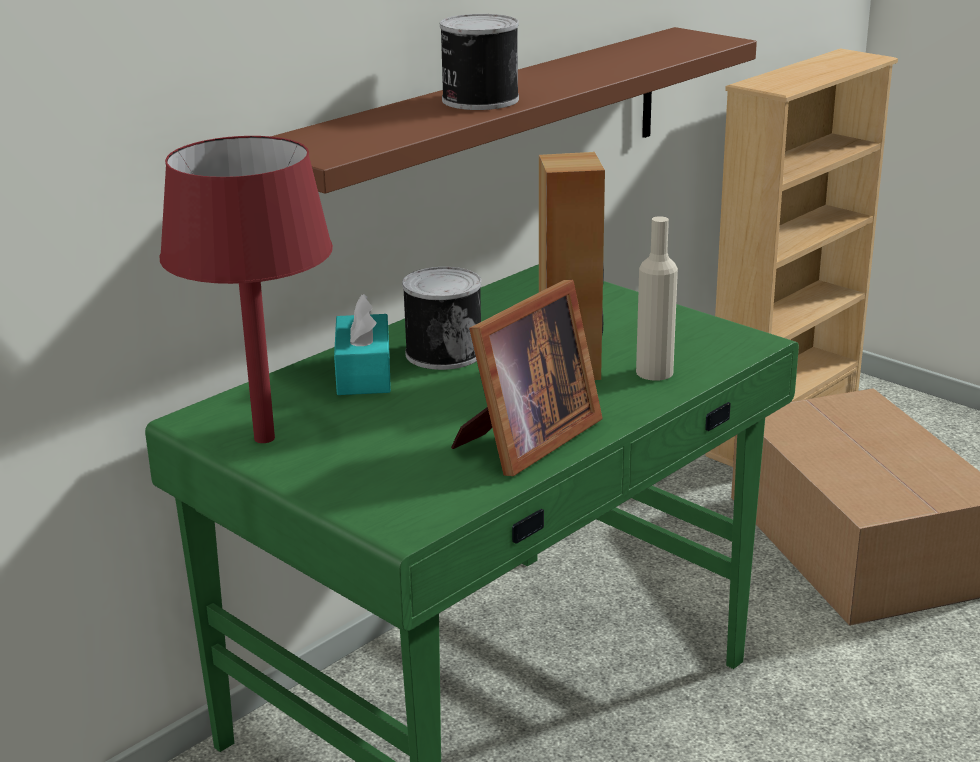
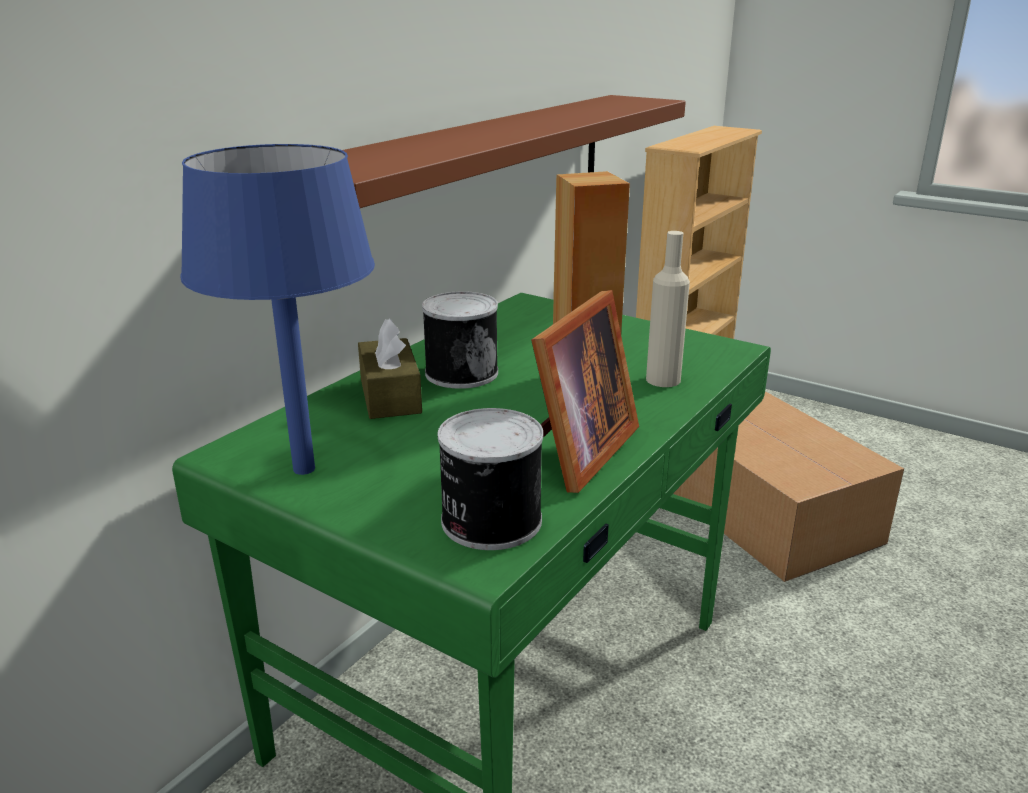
camera: 10 degrees left, 0 degrees up
(264, 438) = (304, 469): red table lamp -> blue table lamp
(363, 373) = (390, 395): turquoise tissue box -> brown tissue box
(478, 100) = (479, 134): can -> can (488, 521)

